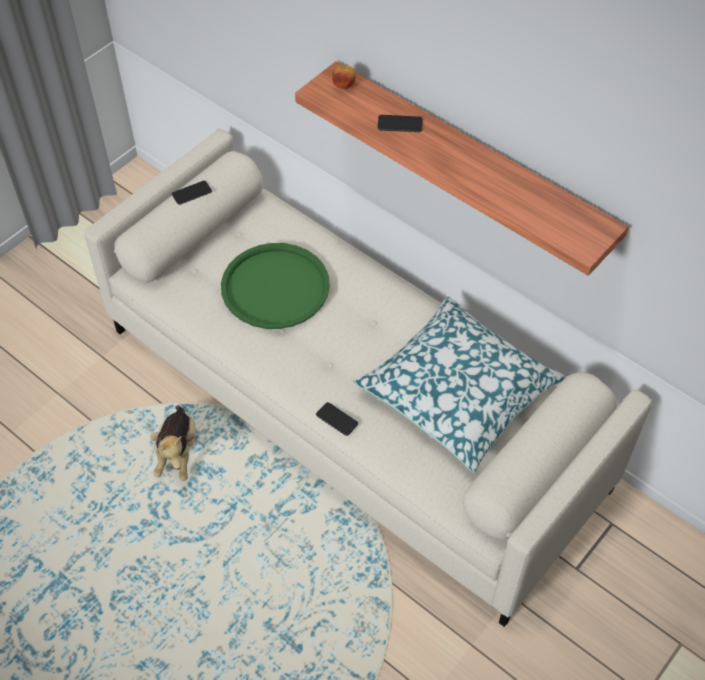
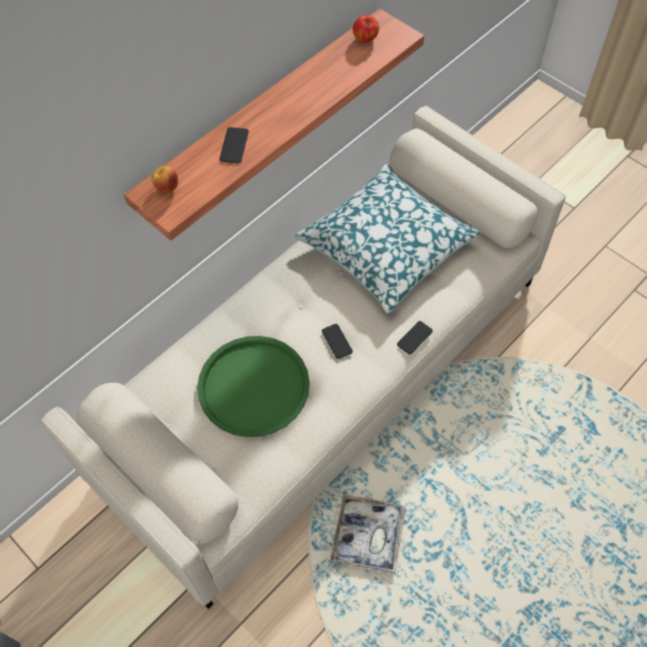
camera: 85 degrees left, 5 degrees up
(177, 453) = (368, 536): plush toy -> tray
(191, 193) = (146, 443): phone -> phone (337, 341)
(571, 215) = (365, 39): none -> apple

